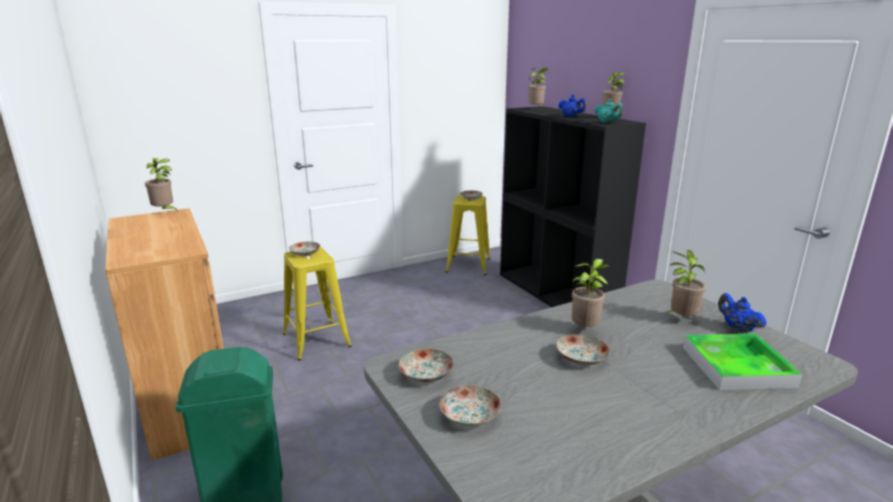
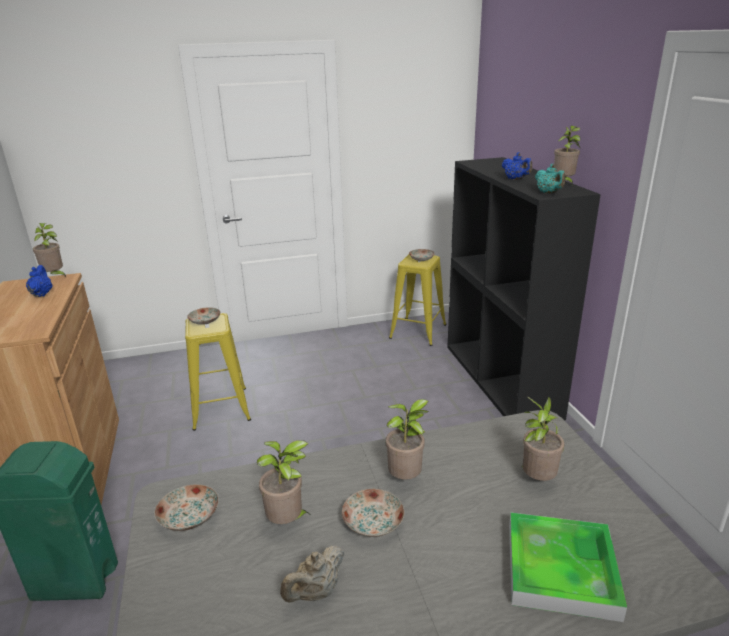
camera: 15 degrees right, 5 degrees up
(469, 415) = (194, 585): plate -> none
(536, 109) = (488, 164): potted plant -> potted plant (288, 522)
(572, 405) = (316, 592): none -> beige teapot
(737, 329) = (601, 506): blue teapot -> blue teapot (42, 294)

